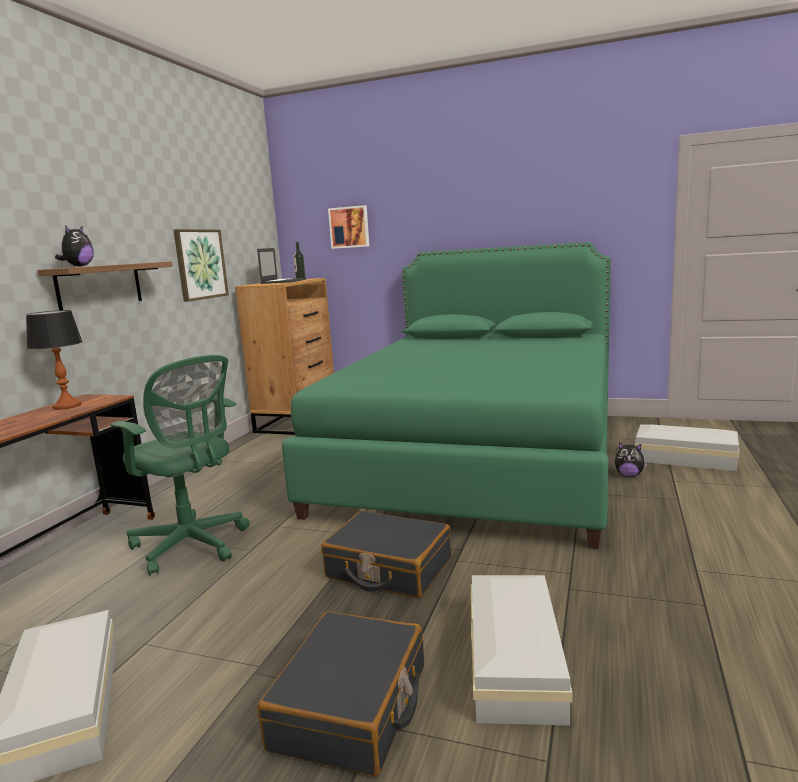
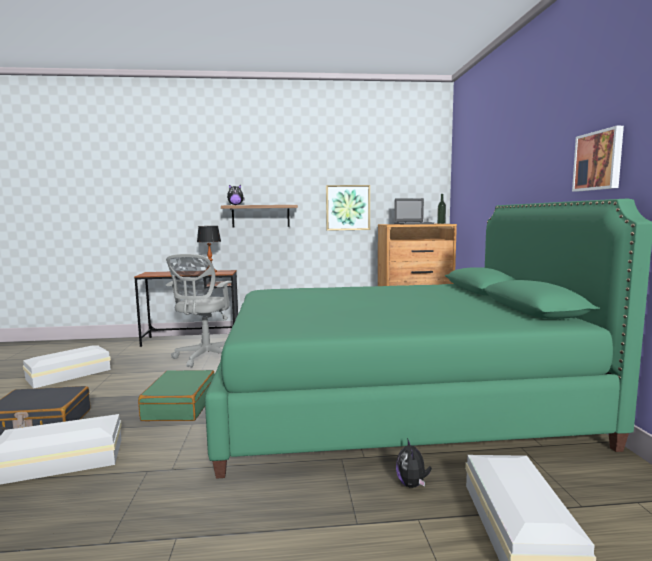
camera: 65 degrees right, 5 degrees down
(192, 546) = (205, 357): green office chair -> grey office chair
(349, 227) = (476, 181): picture -> picture (599, 161)
(388, 568) = (179, 406): black suitcase -> green suitcase

